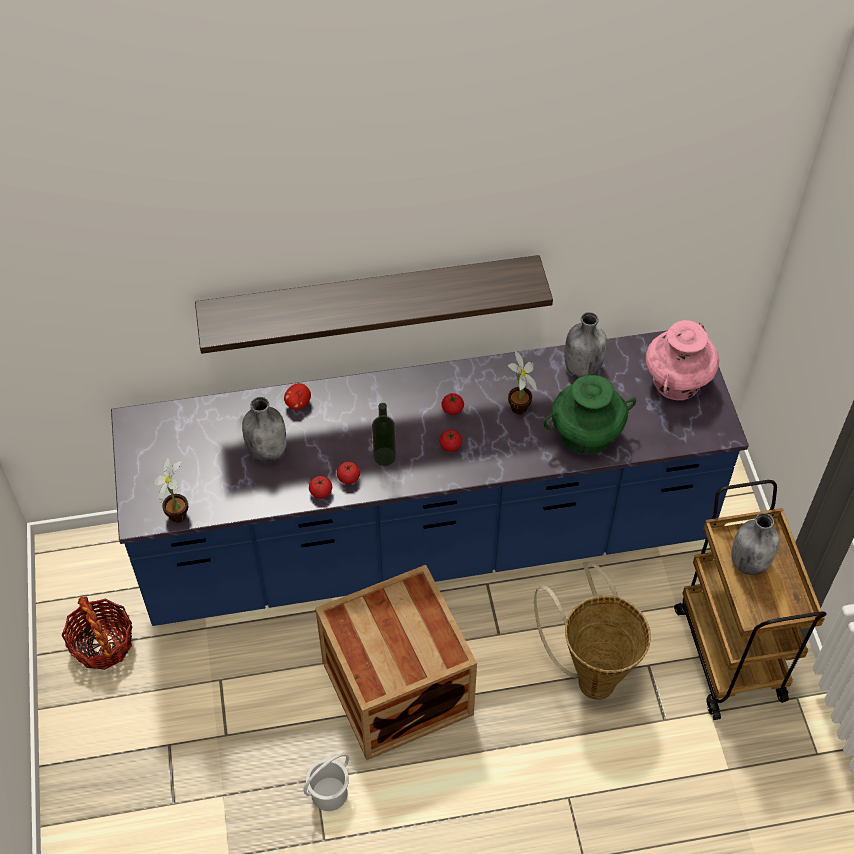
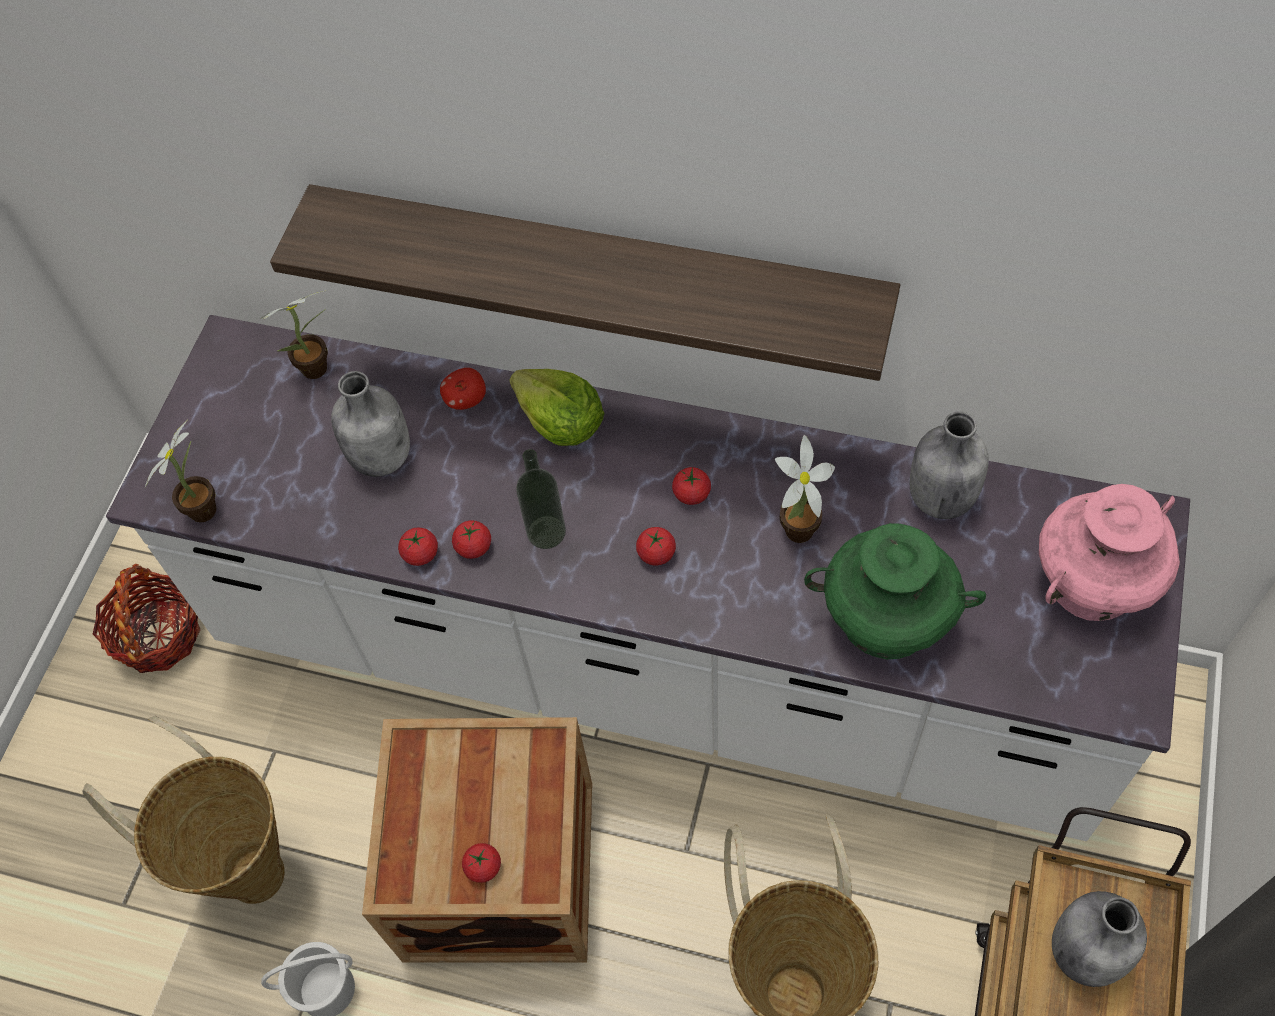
camera: 30 degrees right, 5 degrees up
(199, 415) = (319, 367): none -> potted plant
(240, 749) = (247, 866): none -> basket
(359, 397) = (560, 422): none -> lettuce
(416, 660) = (483, 867): none -> tomato
(427, 541) = (653, 663): blue counter -> white counter

